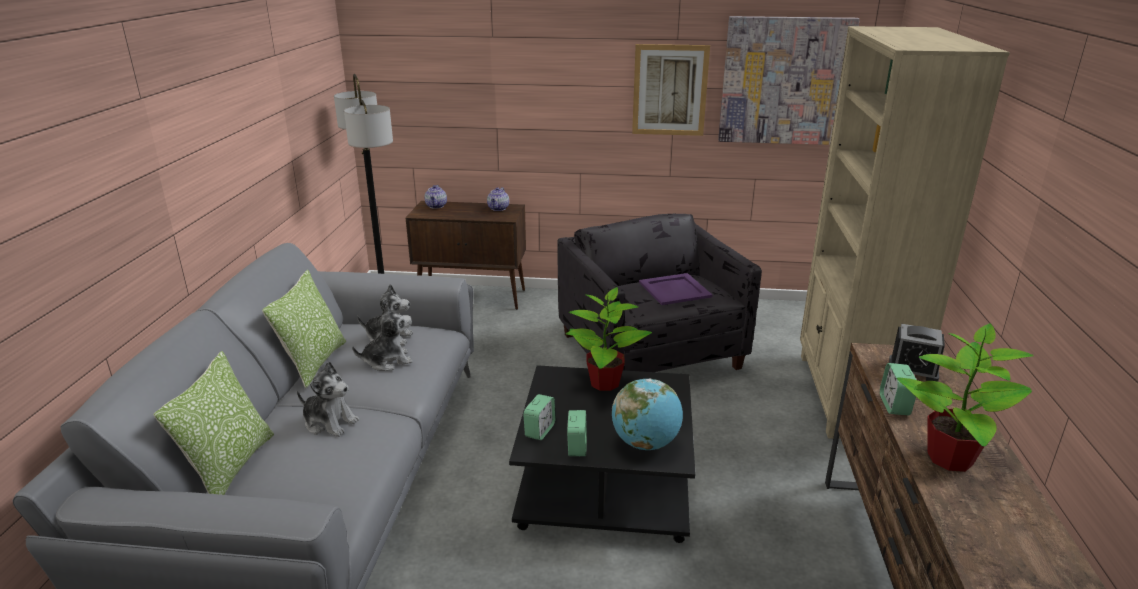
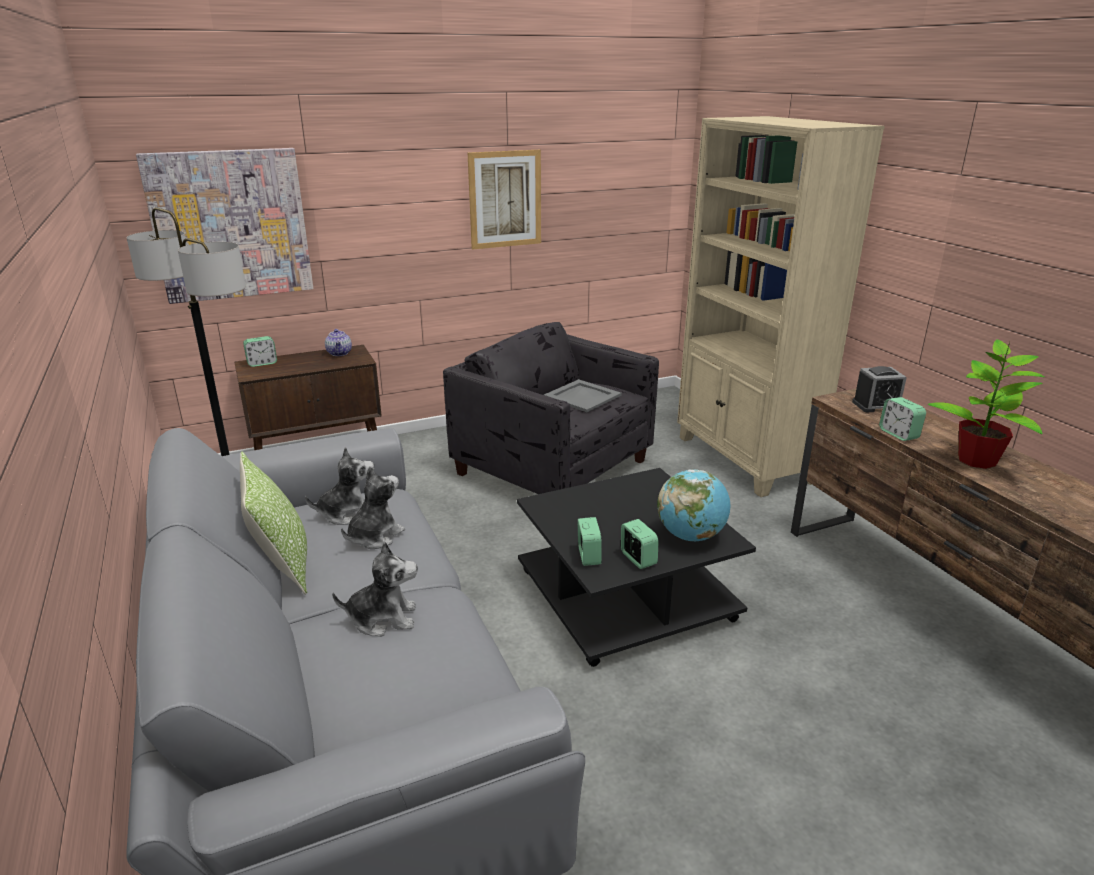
camera: 30 degrees left, 0 degrees up
(230, 467) = (313, 709): pillow -> none
(436, 206) = (262, 363): teapot -> alarm clock
(603, 383) = (597, 496): potted plant -> none
(674, 289) = (581, 396): purple tray -> grey tray
(785, 81) = (608, 181): picture -> picture (230, 225)

